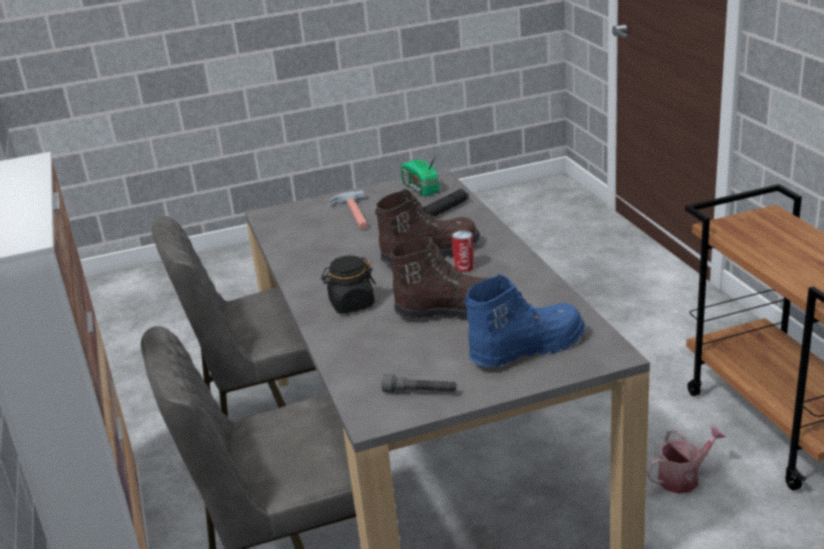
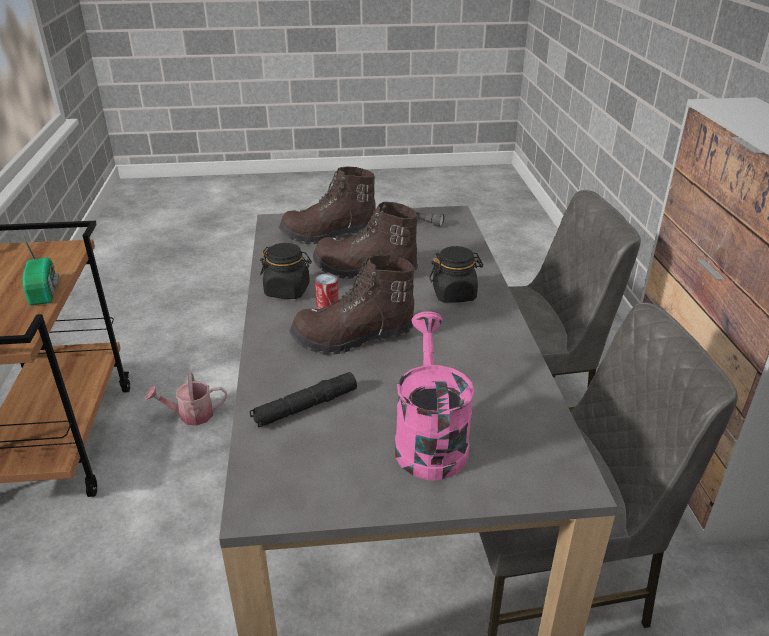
camera: 170 degrees left, 5 degrees up
(352, 214) = (429, 439): hammer -> pink watering can
(420, 189) = (301, 480): radio -> radio (45, 290)
(516, 277) = (287, 290): none -> black jar
(526, 348) = (329, 234): blue boot -> brown boot

